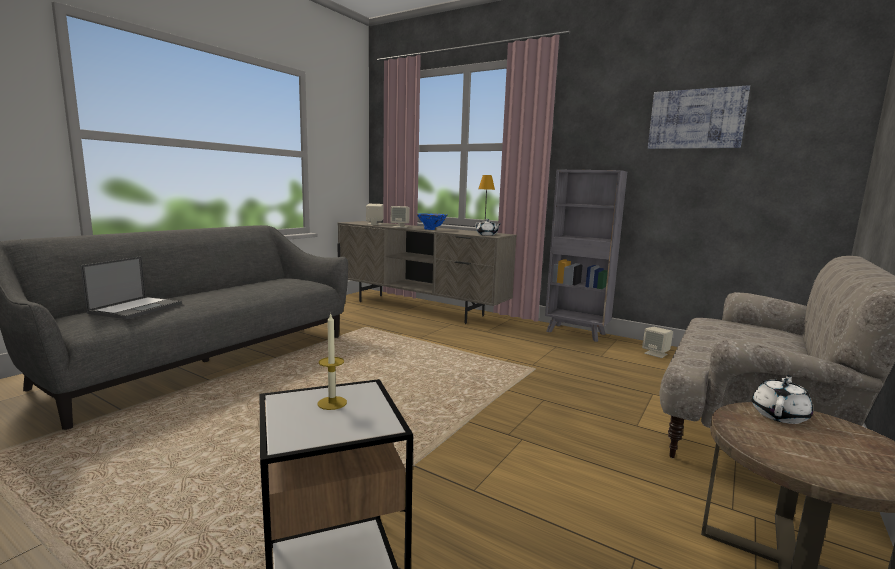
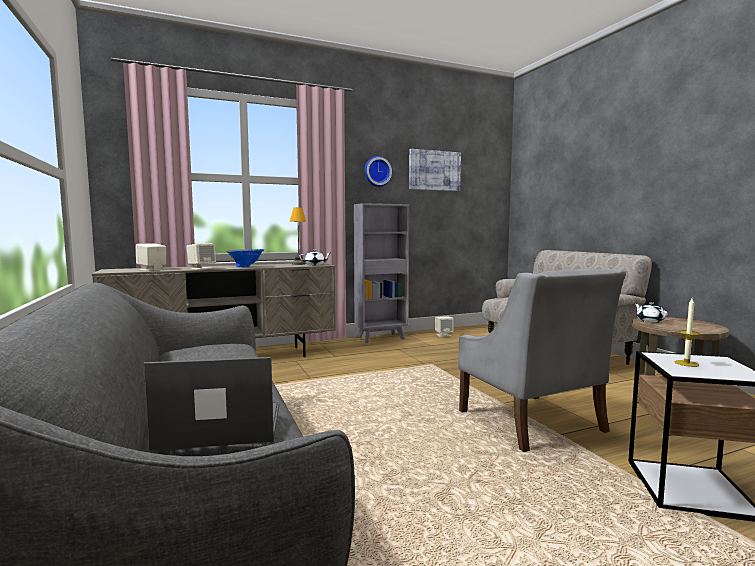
camera: 55 degrees left, 5 degrees down
(136, 308) = (219, 427): laptop -> laptop turned 60 degrees counterclockwise
(433, 445) = (531, 422): none -> grey armchair
(603, 128) = (377, 171): none -> wall clock

